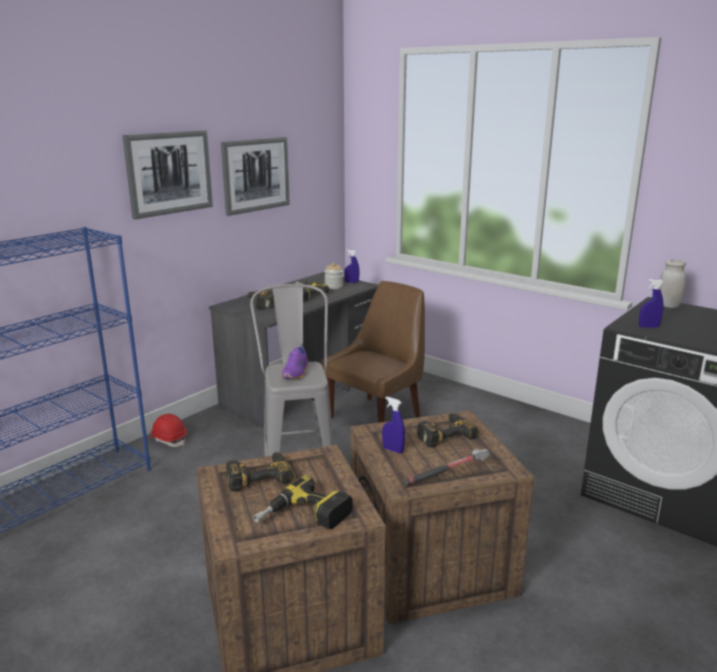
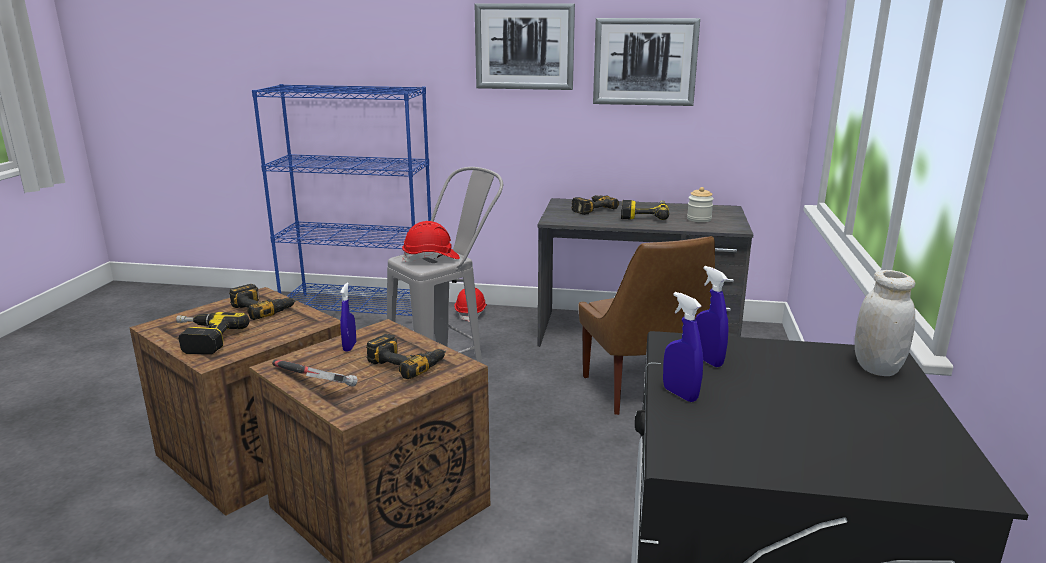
camera: 60 degrees right, 0 degrees up
(296, 373) = (431, 258): purple shoe -> red hard hat
(351, 282) = (731, 222): blue spray bottle -> blue spray bottle (680, 394)
(377, 417) = (642, 390): brown chair -> brown chair turned 60 degrees clockwise

